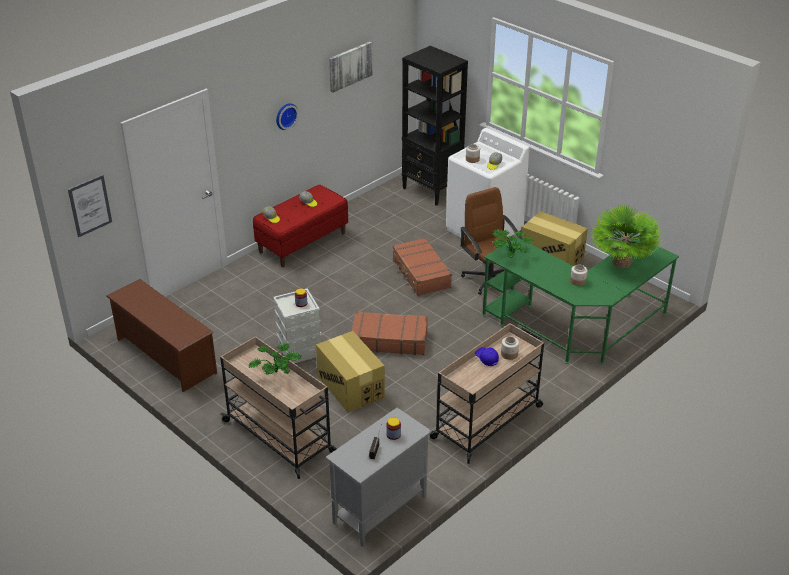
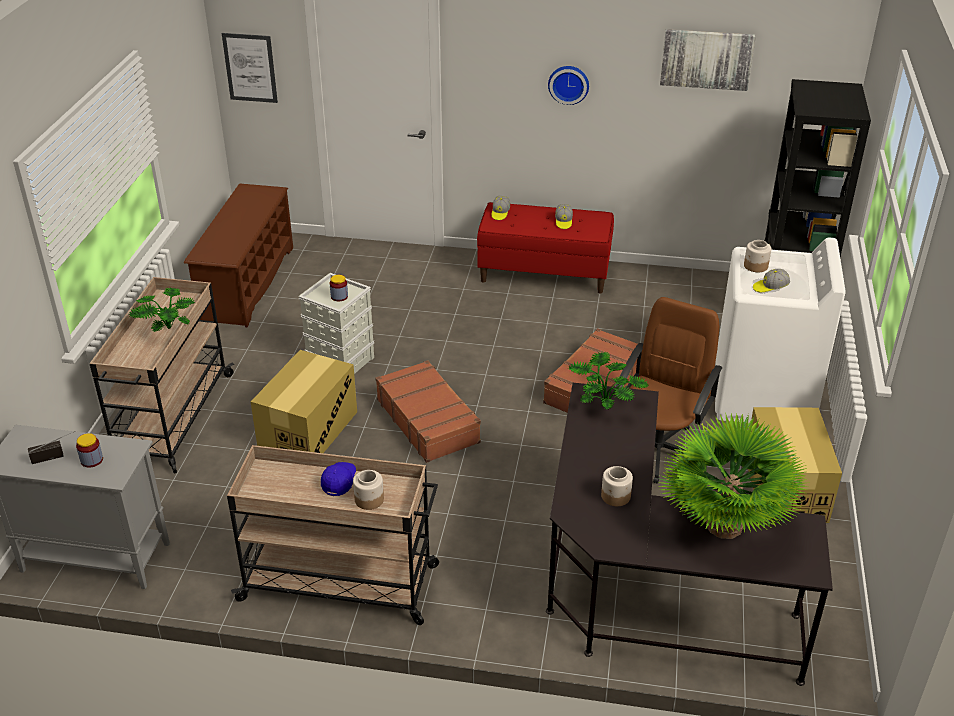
camera: 55 degrees right, 0 degrees up
(577, 327) = (645, 587): green desk -> black desk

